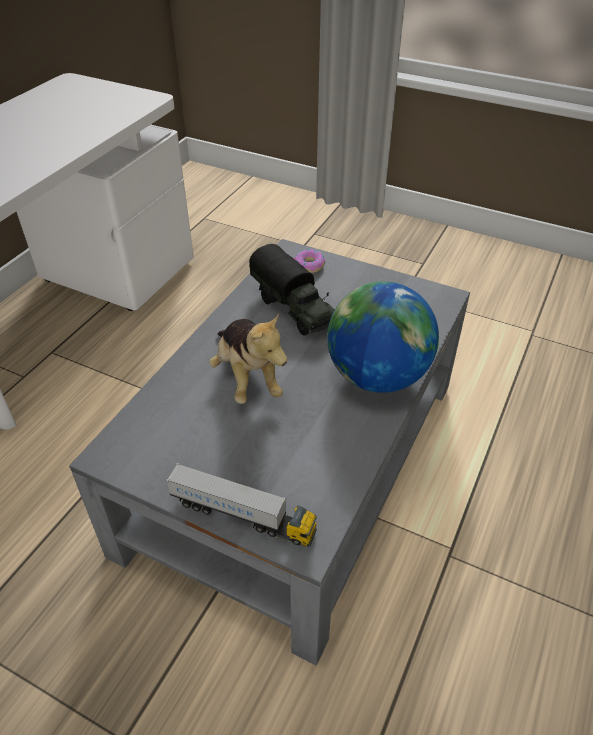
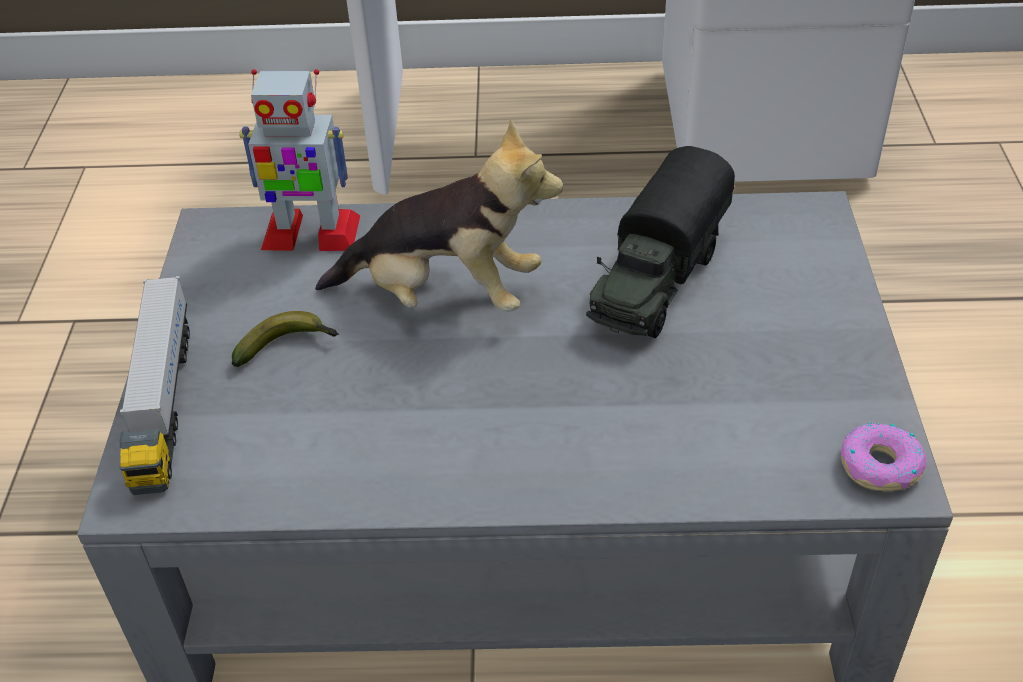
camera: 65 degrees right, 0 degrees up
(151, 413) = (309, 233): none -> toy robot
(238, 449) = (287, 346): none -> banana
(247, 377) = (445, 295): plush toy -> plush toy turned 120 degrees counterclockwise
(309, 265) = (798, 253): donut -> donut (880, 466)
(377, 376) = (559, 450): globe -> none

